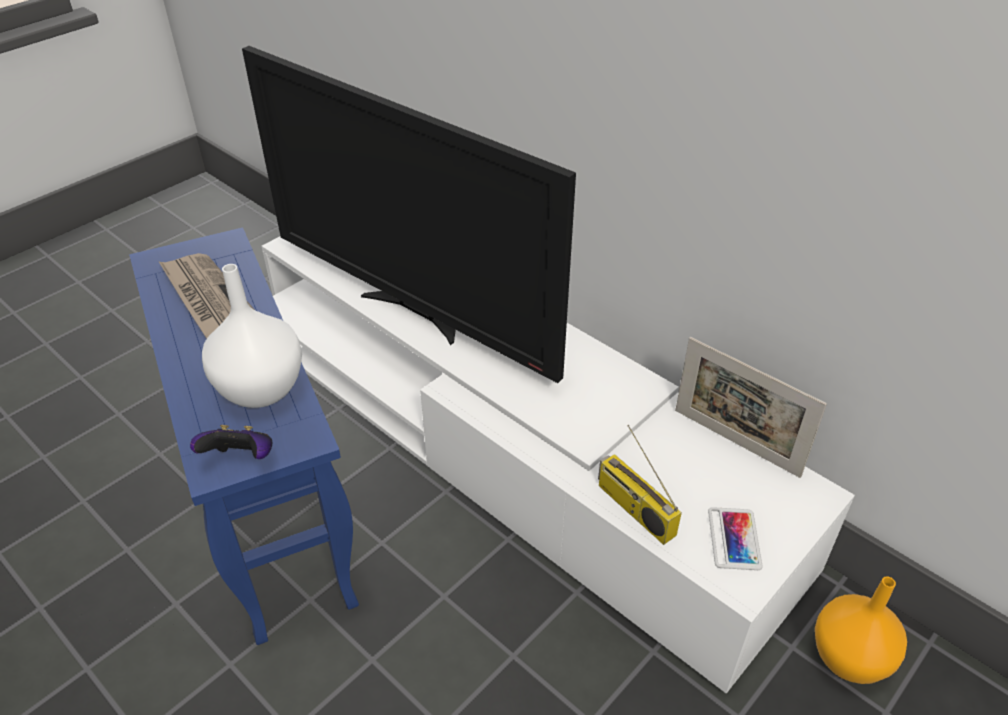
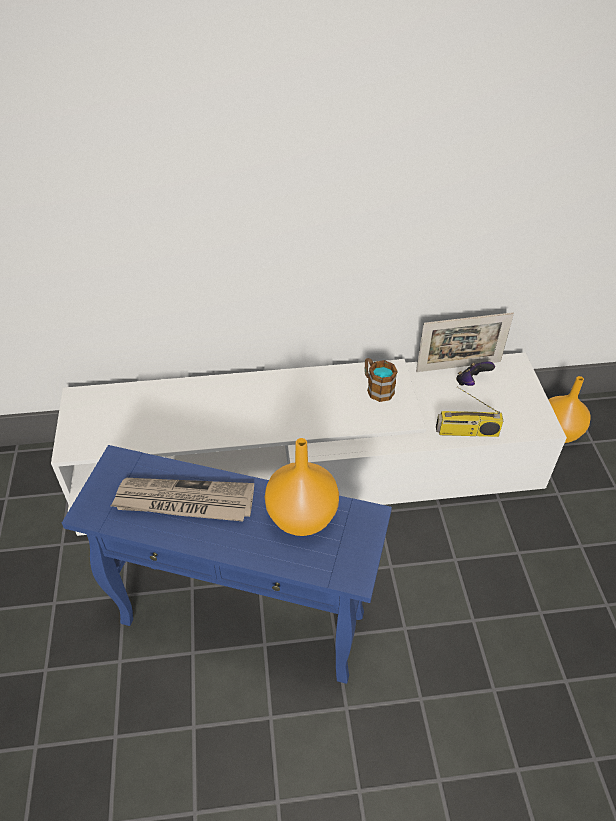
camera: 50 degrees left, 5 degrees up
(241, 459) = (359, 557): game controller -> game controller (471, 382)
(259, 391) = (302, 519): white vase -> orange vase
(415, 313) = (224, 425): television -> none
(601, 389) = (376, 388): none -> mug
(734, 539) = (516, 409): phone -> none

